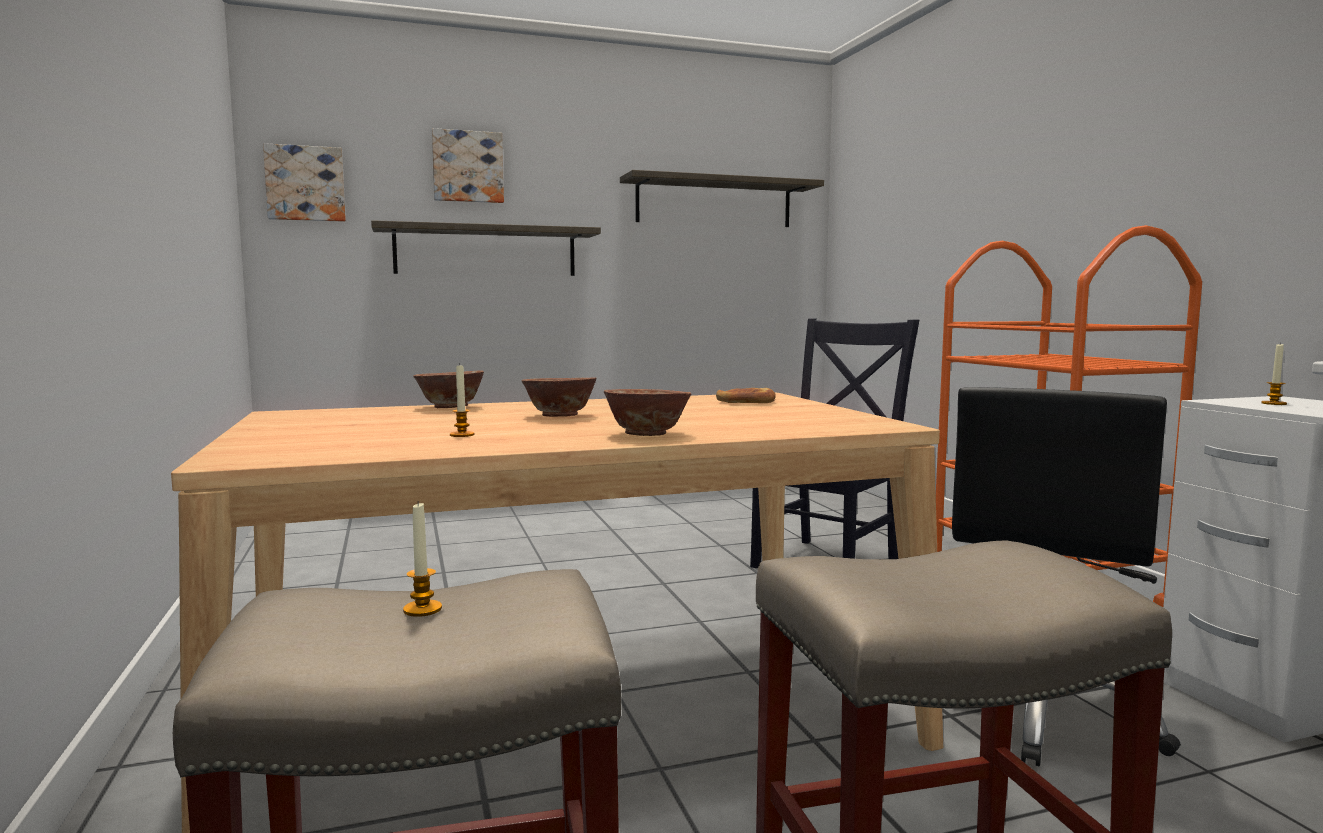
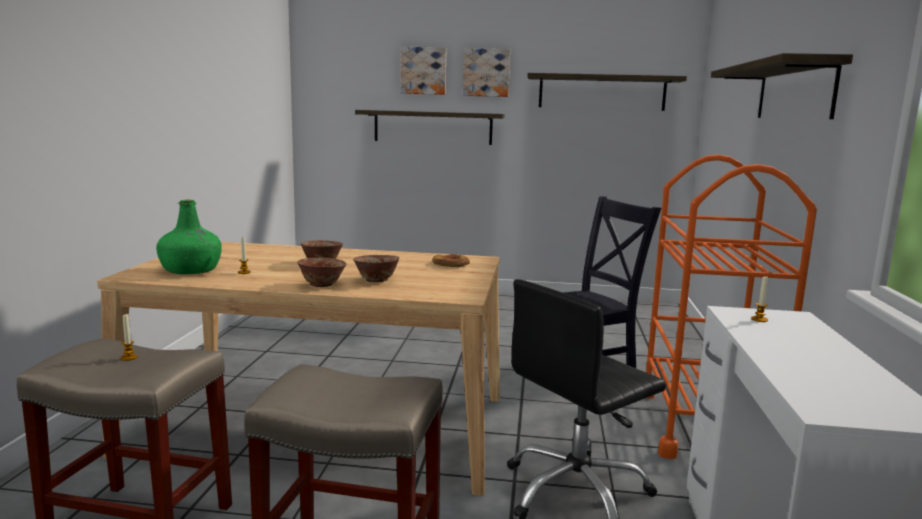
camera: 25 degrees right, 5 degrees up
(305, 184) = (327, 84): picture -> picture (486, 73)
(350, 441) = (191, 270): none -> green bottle
(450, 407) = (290, 249): bowl -> bowl (376, 280)
(1079, 160) = (794, 91): none -> shelf

